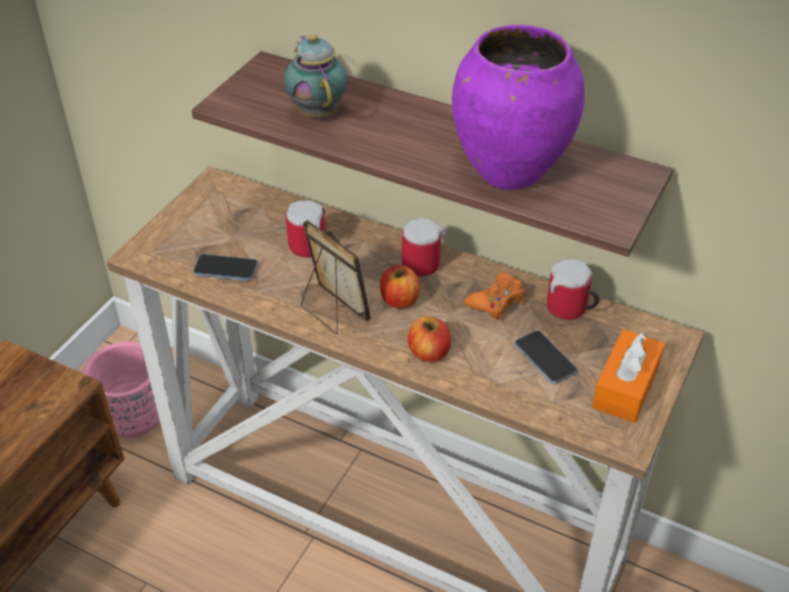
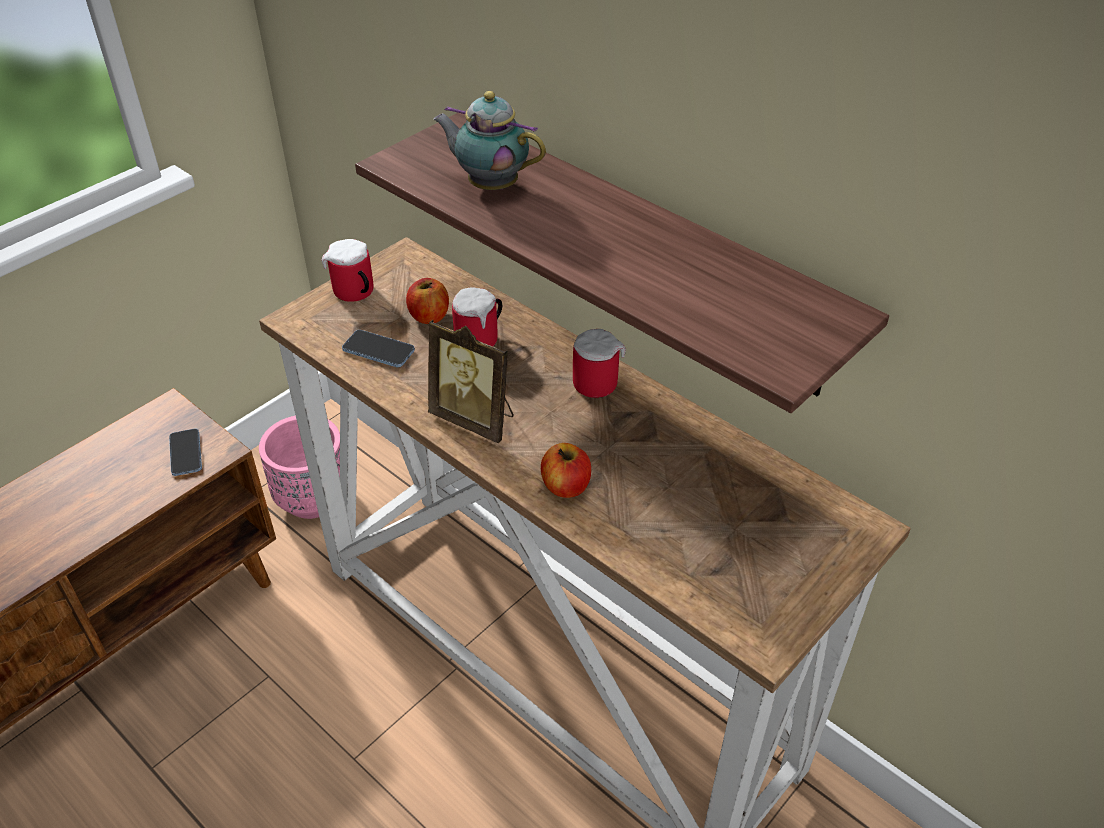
camera: 15 degrees right, 0 degrees up
(317, 111) = (490, 185): teapot -> teapot turned 60 degrees counterclockwise
(332, 312) = (475, 419): picture frame -> picture frame turned 150 degrees clockwise
(399, 300) = (555, 420): apple -> apple (429, 316)
(497, 302) = (667, 443): orange game controller -> none
(508, 171) = (681, 286): purple vase -> none
(545, 358) = (699, 520): phone -> phone (186, 453)
(570, 310) = (751, 469): mug -> mug (355, 294)
(625, 387) = (786, 575): orange tissue box -> none

